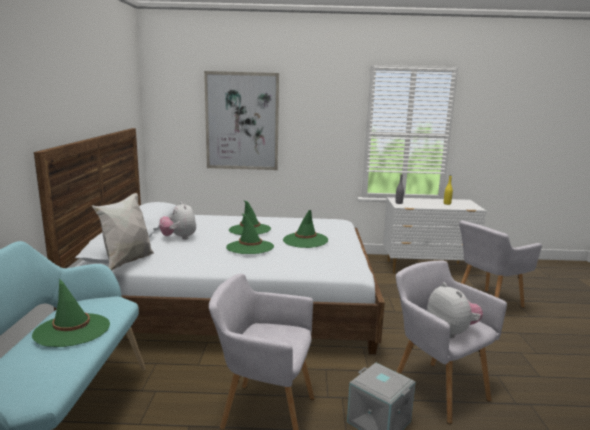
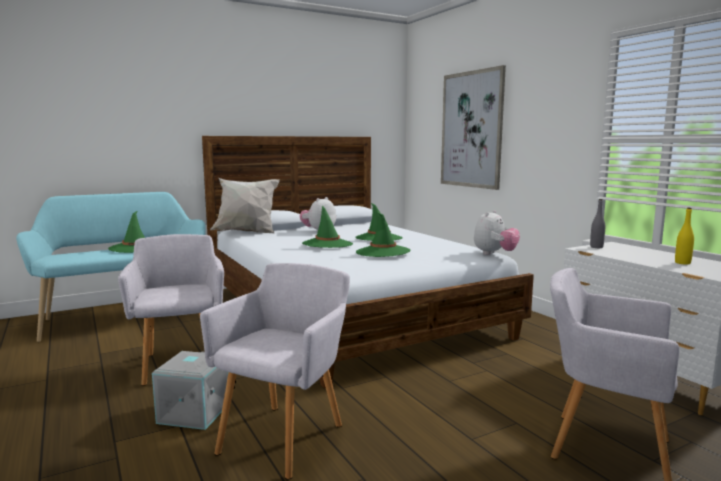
camera: 60 degrees right, 5 degrees down
(451, 332) = (259, 346): plush toy -> plush toy (494, 254)

